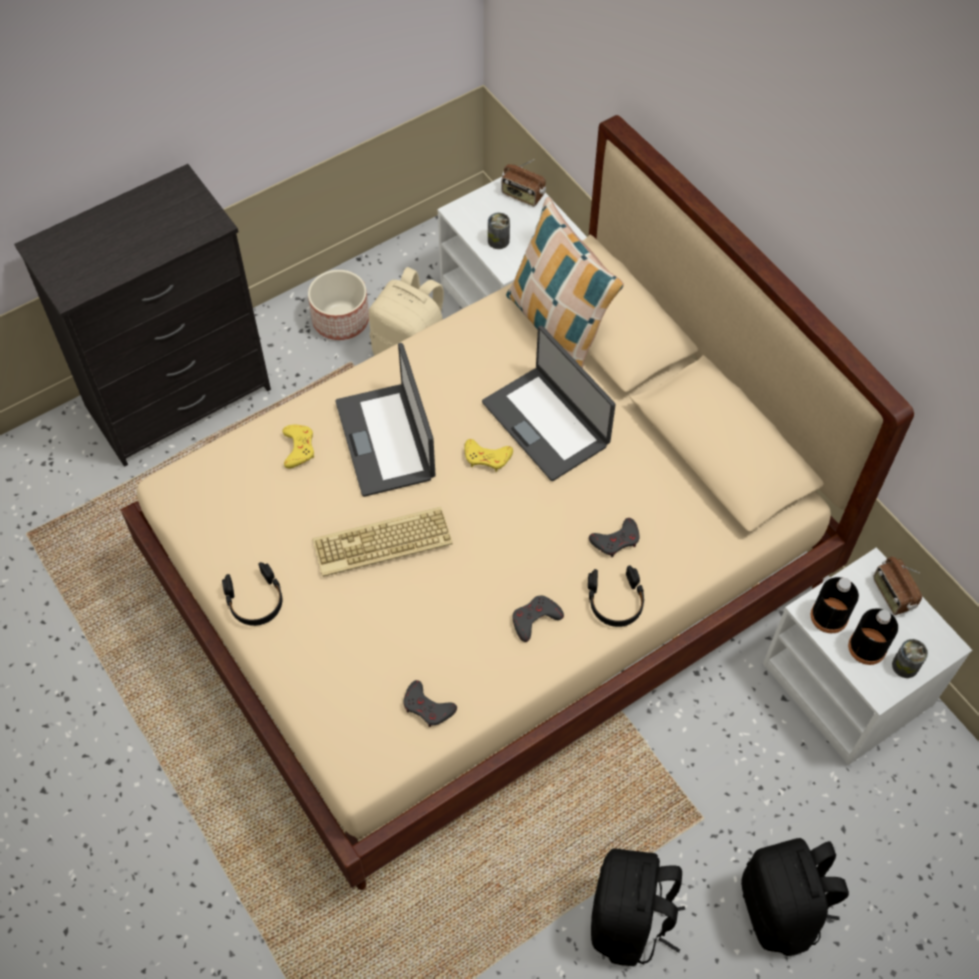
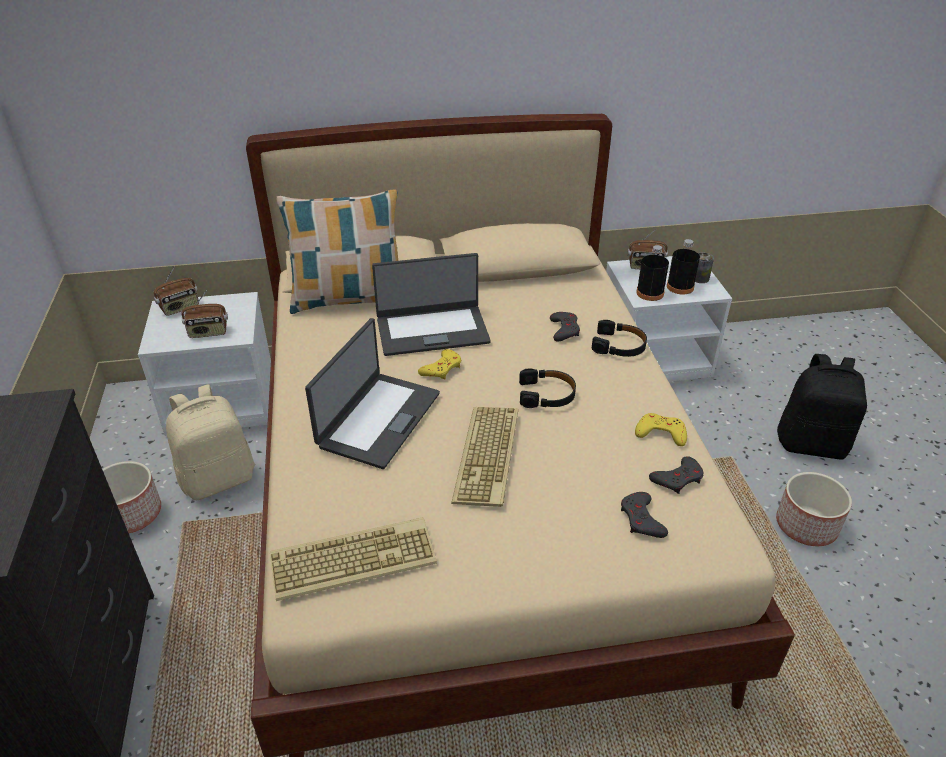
camera: 65 degrees left, 20 degrees down
(225, 497) = (354, 557): none -> keyboard
(255, 600) = (498, 572): black headphones -> black headphones (547, 395)
(298, 448) = (338, 481): yellow game controller -> yellow game controller (660, 433)
(386, 440) = (378, 419): laptop -> laptop turned 75 degrees counterclockwise
(498, 240) = (208, 332): can -> radio
(535, 619) = (616, 390): grey game controller -> grey game controller (641, 519)
(629, 921) = (807, 525): black backpack -> planter

